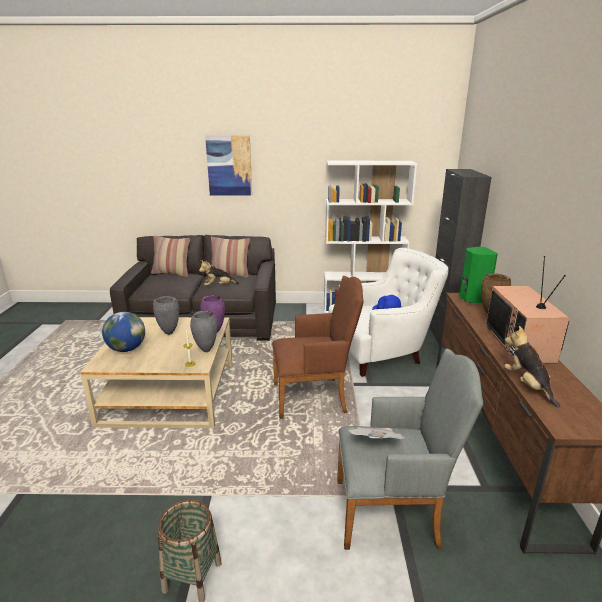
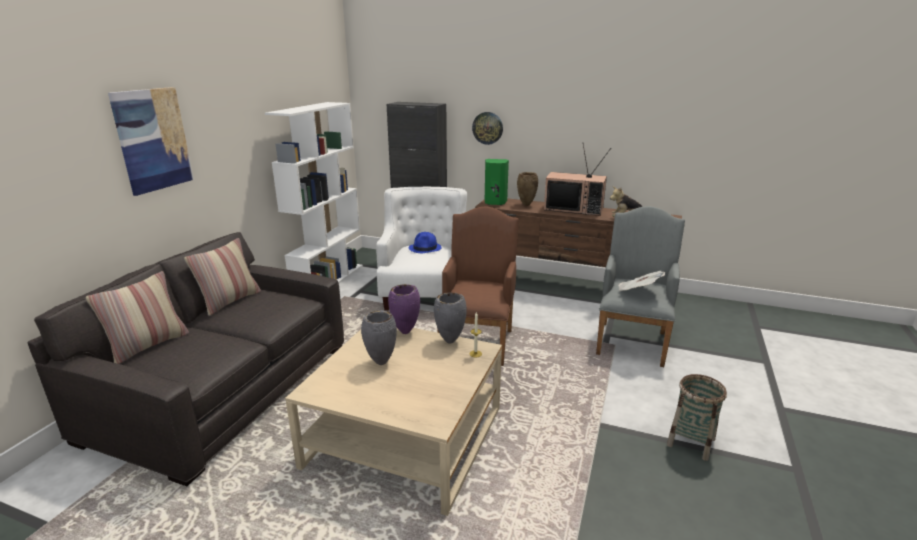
camera: 70 degrees left, 0 degrees up
(126, 349) = (404, 398): globe -> none
(219, 286) = (264, 313): plush toy -> none
(511, 213) = (487, 128): none -> wall clock

